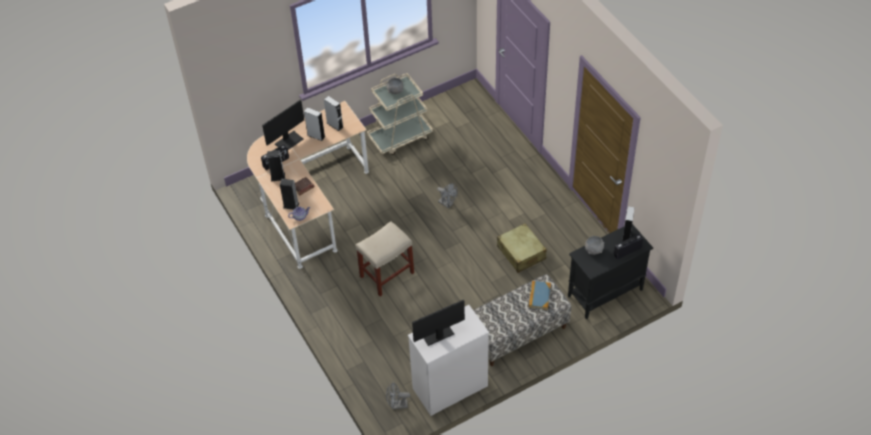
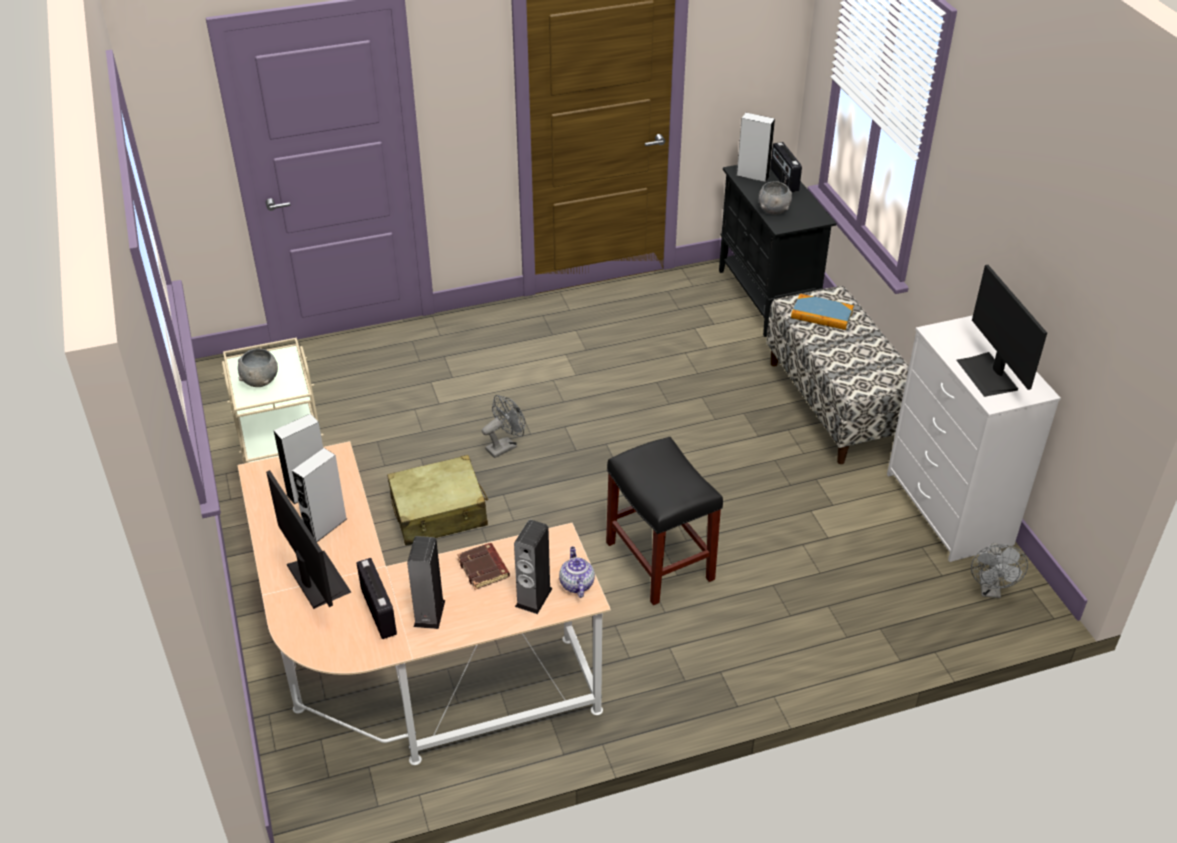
camera: 80 degrees left, 10 degrees down
(386, 275) = (661, 562): beige stool -> black stool
(521, 253) = (657, 372): beige suitcase -> beige suitcase (439, 512)

